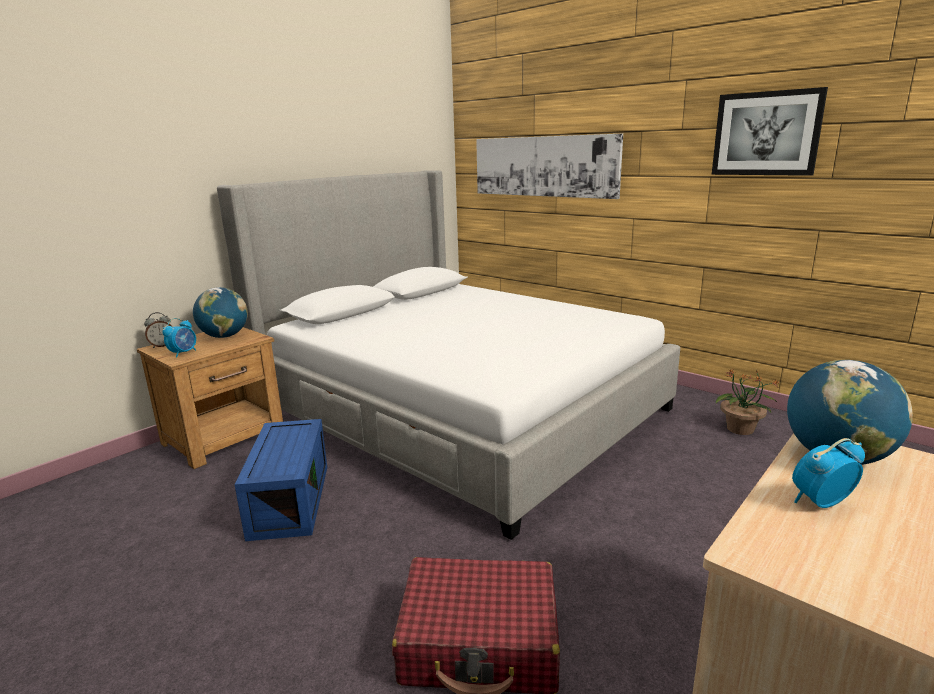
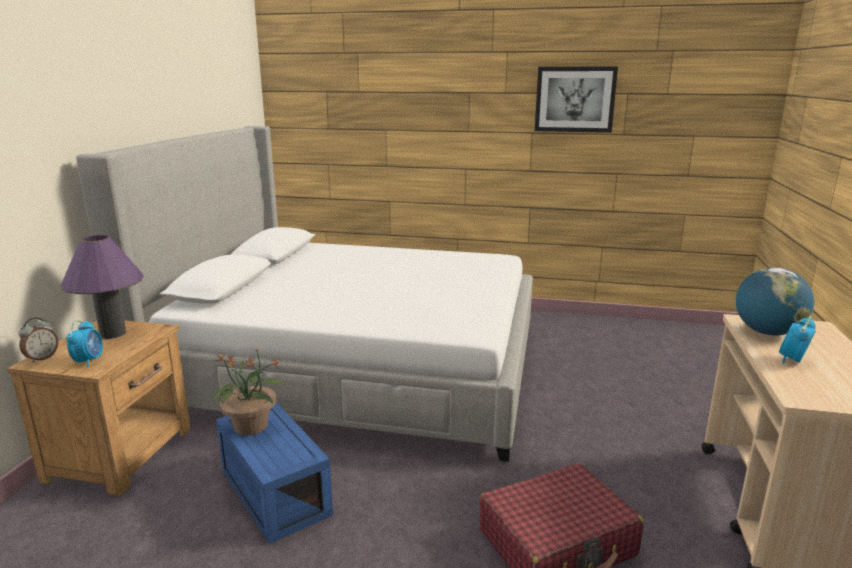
camera: 30 degrees left, 0 degrees up
(224, 336) = (113, 334): globe -> purple table lamp
(543, 166) = (372, 122): picture -> none
(740, 429) = (585, 335): potted plant -> potted plant (251, 427)

